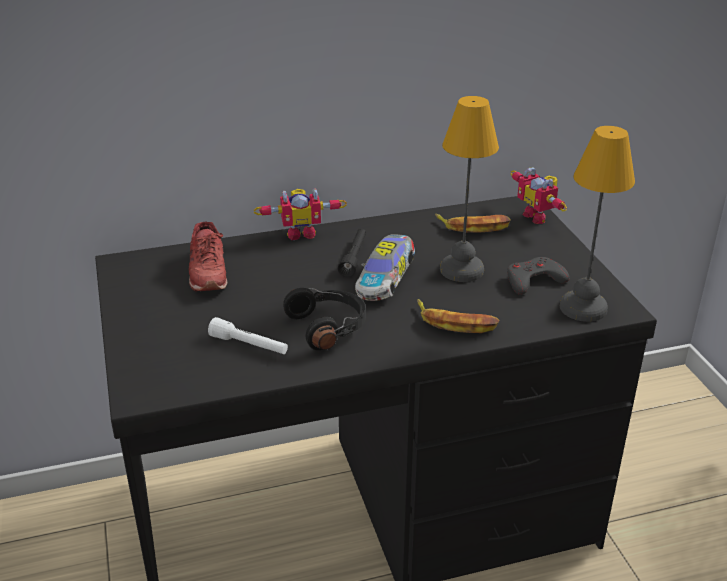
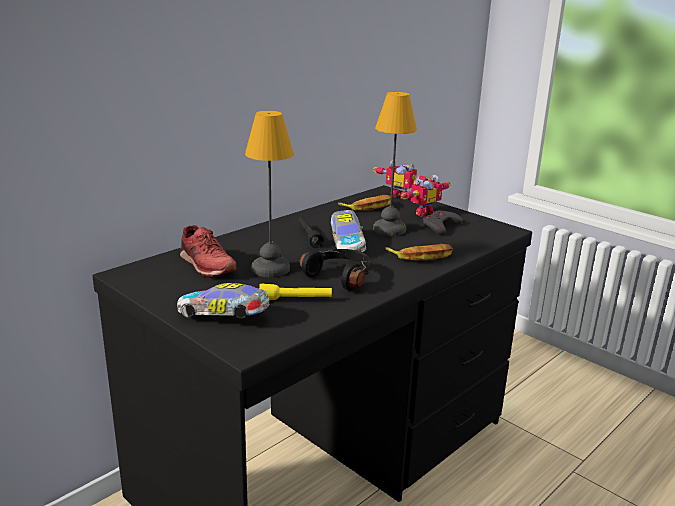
camera: 30 degrees left, 10 degrees down
(160, 347) = (225, 317): none -> toy car
(249, 345) = (295, 299): white flashlight -> yellow flashlight
(301, 233) = (251, 230): toy robot -> toy robot (421, 212)
(582, 308) = (486, 234): table lamp -> table lamp (270, 269)

